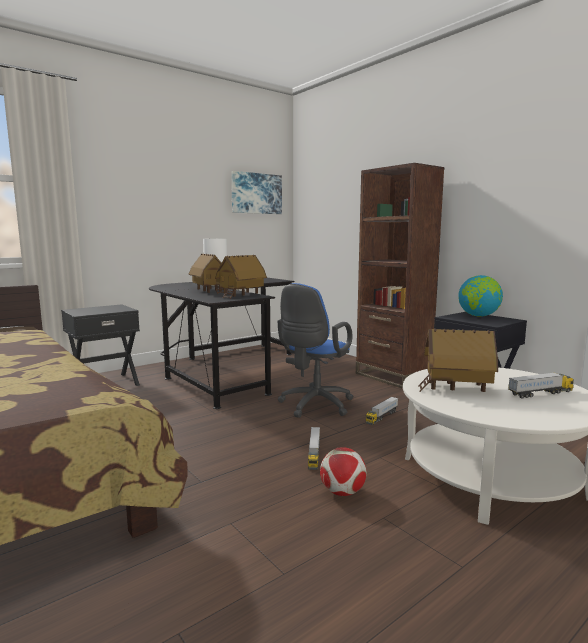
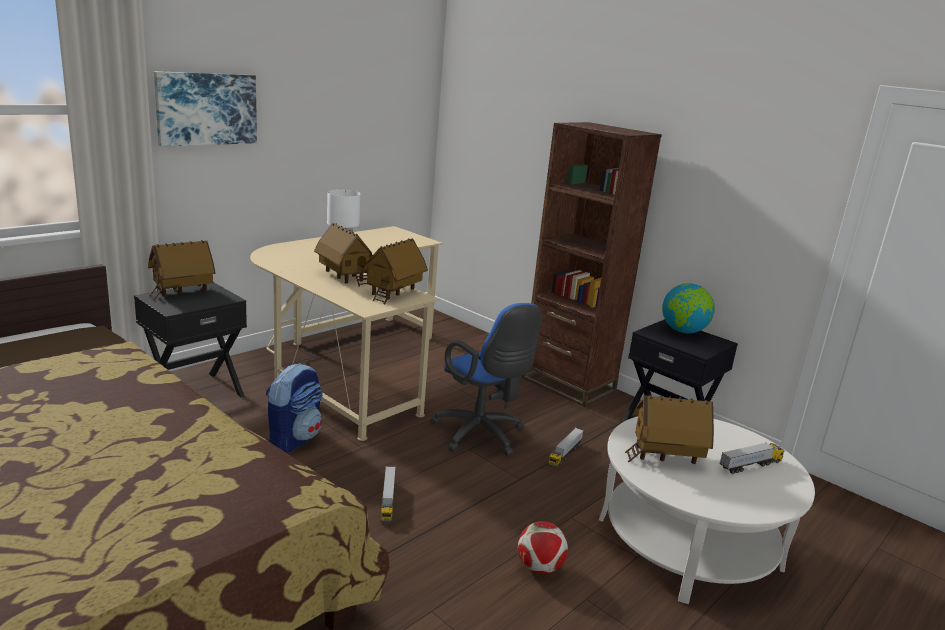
camera: 10 degrees left, 10 degrees up
(96, 308) = (182, 292): none -> toy house
(164, 408) = (294, 438): none -> backpack
(222, 369) = (346, 366): black desk -> beige desk
(256, 193) = (391, 108): picture -> picture (206, 109)
(314, 406) = (481, 436): blue office chair -> blue office chair turned 60 degrees counterclockwise
(314, 455) = (498, 514): toy truck -> toy truck (387, 501)

